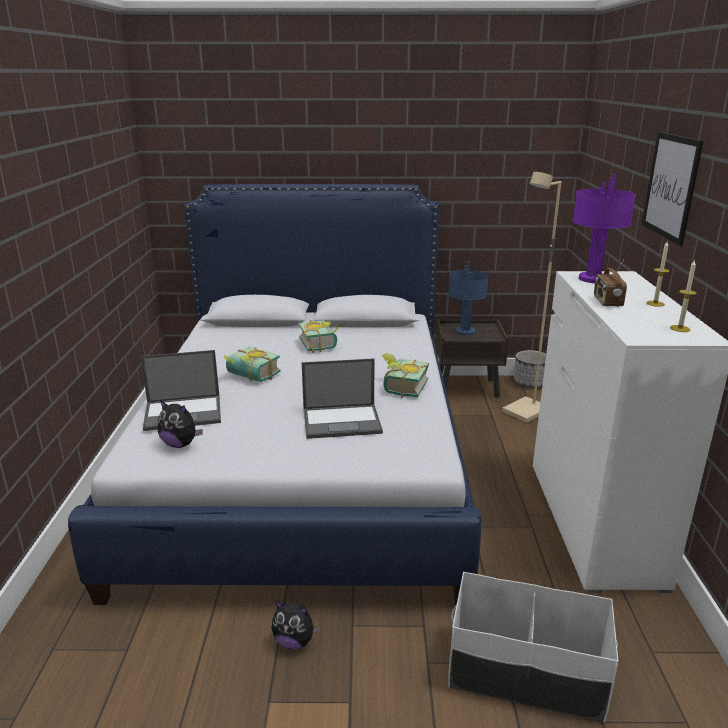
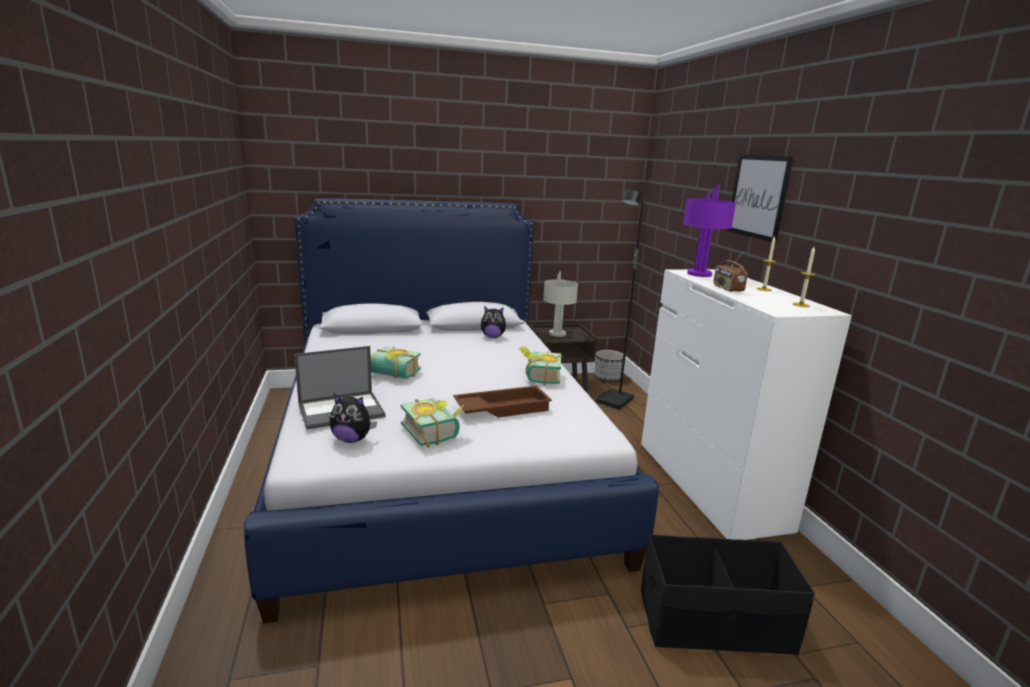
camera: 15 degrees left, 5 degrees down
(294, 641) = (494, 627): plush toy -> plush toy (493, 336)
(322, 344) = (446, 345): book -> book (435, 432)
(342, 421) = (502, 408): laptop -> brown tray
(465, 332) = (557, 334): blue table lamp -> grey table lamp
(526, 412) = (615, 401): beige floor lamp -> black floor lamp
(526, 673) = (715, 622): white storage box -> black storage box

